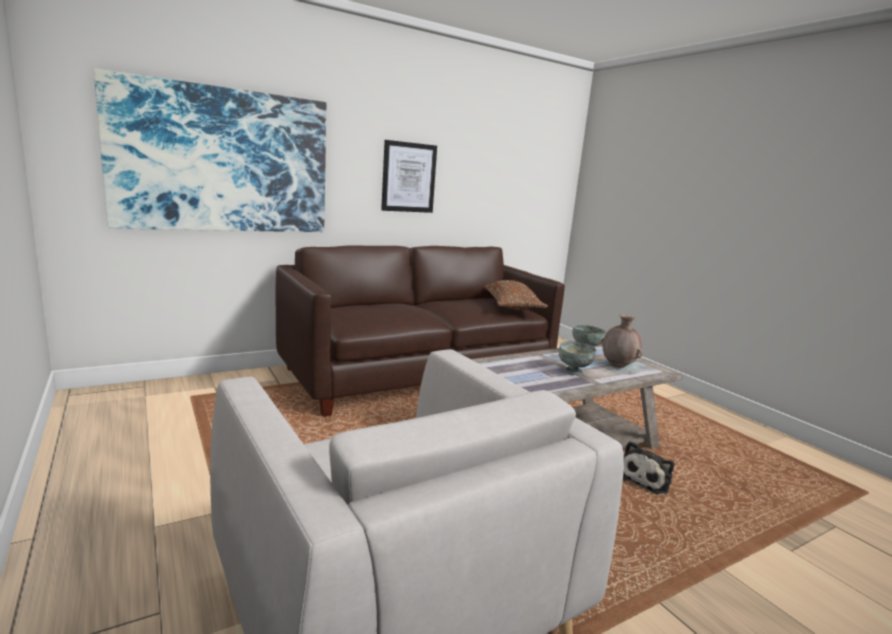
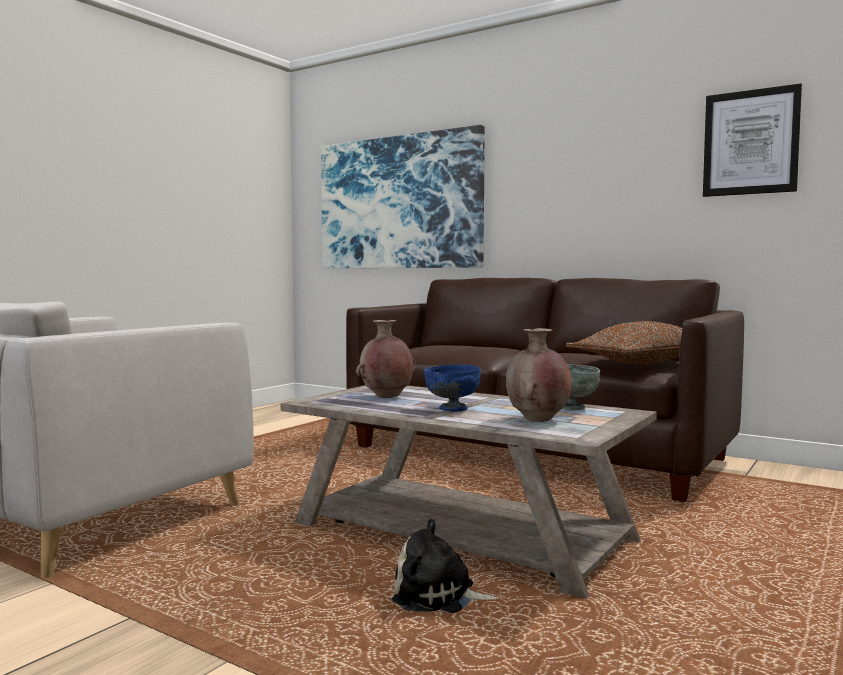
camera: 65 degrees right, 10 degrees down
(408, 177) = (588, 192): picture -> picture (750, 142)
(516, 375) = (386, 397): none -> brown vase
(574, 372) = (452, 409): grey bowl -> blue bowl

